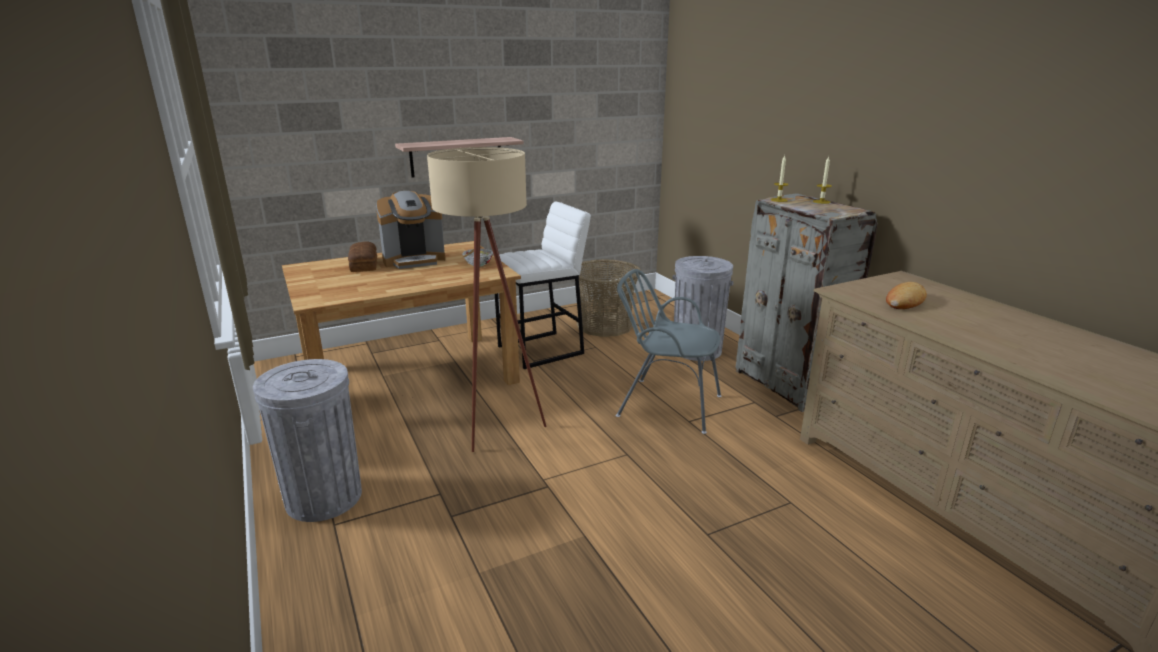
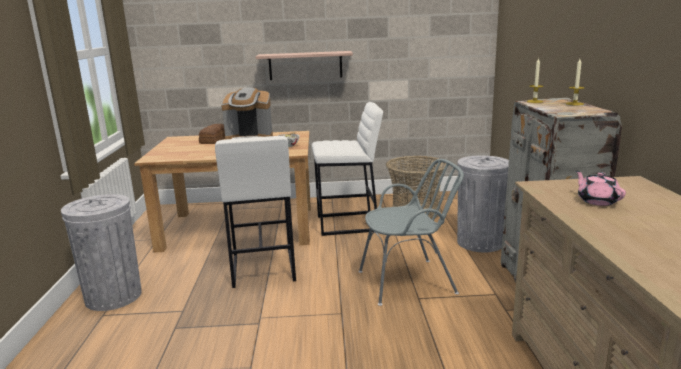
camera: 25 degrees right, 5 degrees down
(493, 423) = (263, 269): beige floor lamp -> white stool
(665, 404) = (410, 281): grey chair -> grey chair turned 120 degrees clockwise
(904, 301) = (597, 201): bread -> pink teapot

